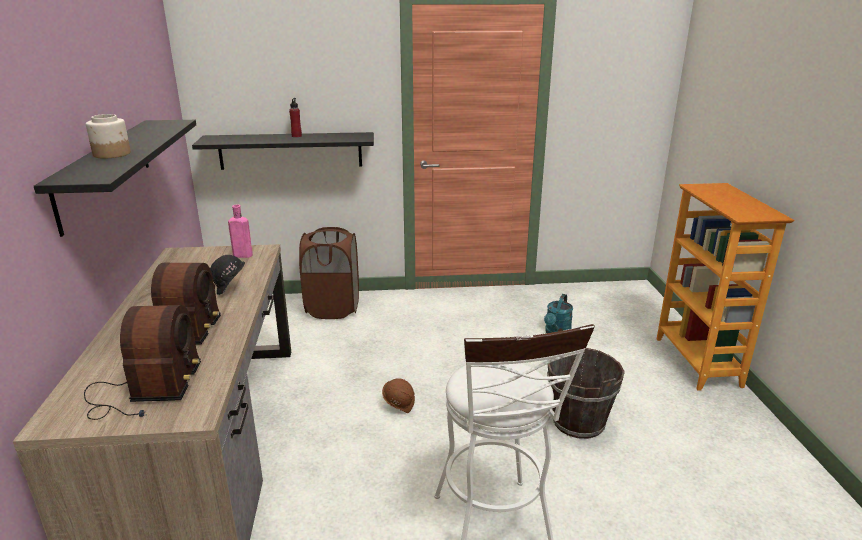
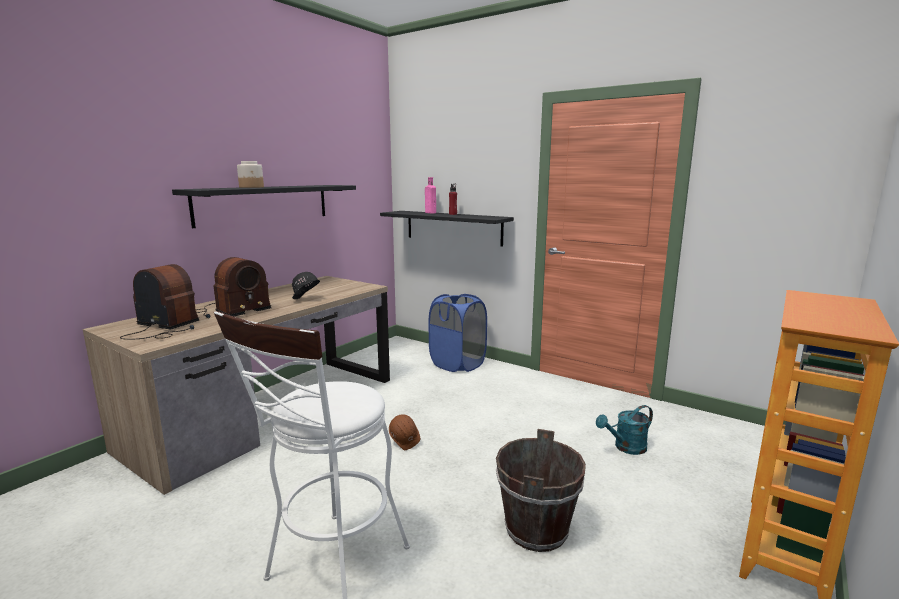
camera: 40 degrees right, 10 degrees down
(145, 390) = (164, 328): radio -> radio turned 105 degrees counterclockwise
(241, 255) = (352, 286): pink bottle -> pink bottle (430, 213)
(333, 308) = (457, 364): brown laundry basket -> blue laundry basket

